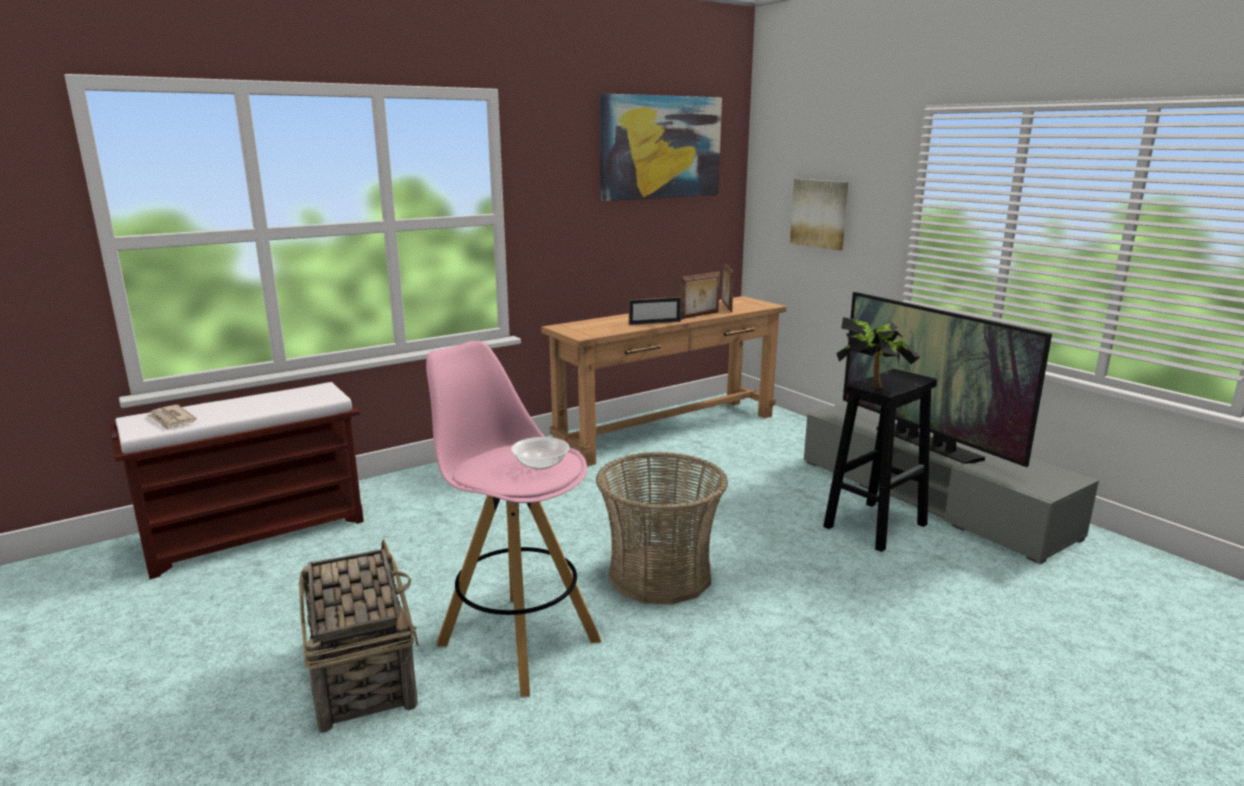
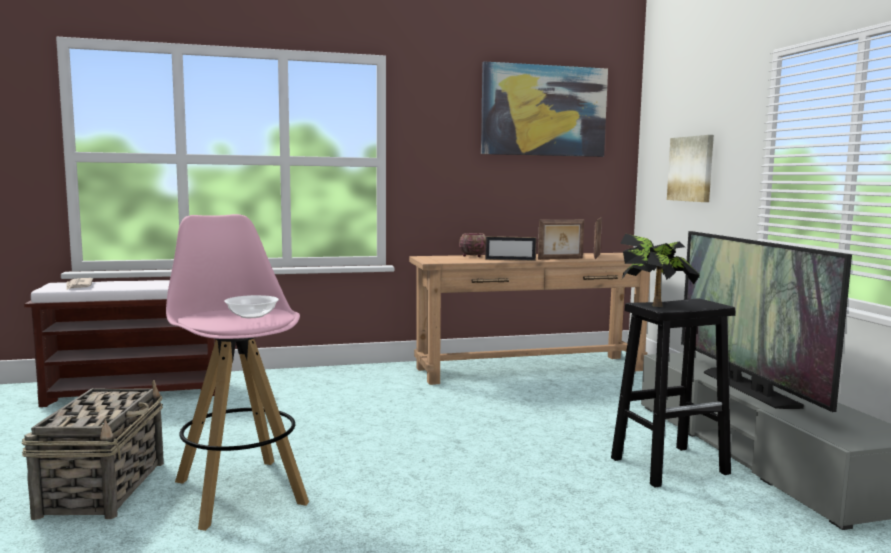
camera: 20 degrees right, 10 degrees down
(608, 319) = (472, 256): none -> bowl
(659, 575) = (411, 467): basket -> none

